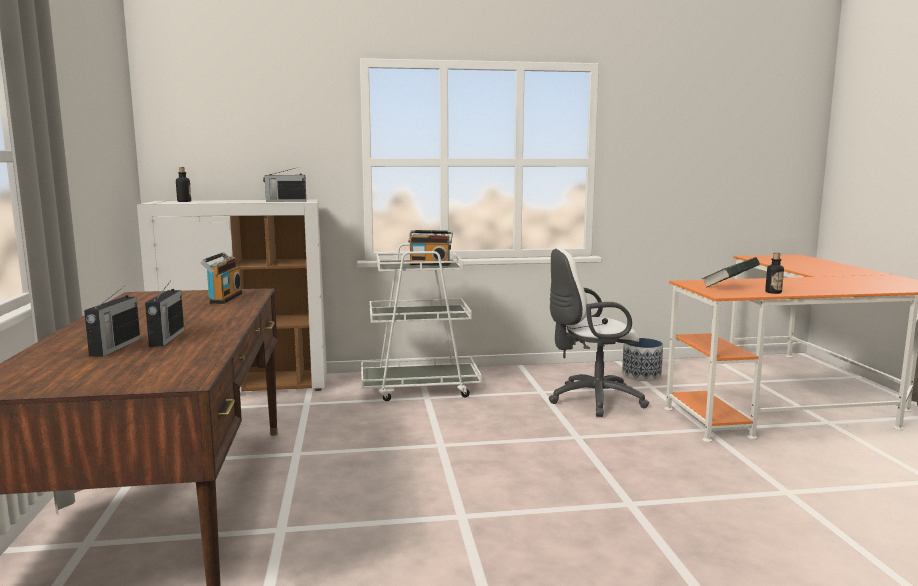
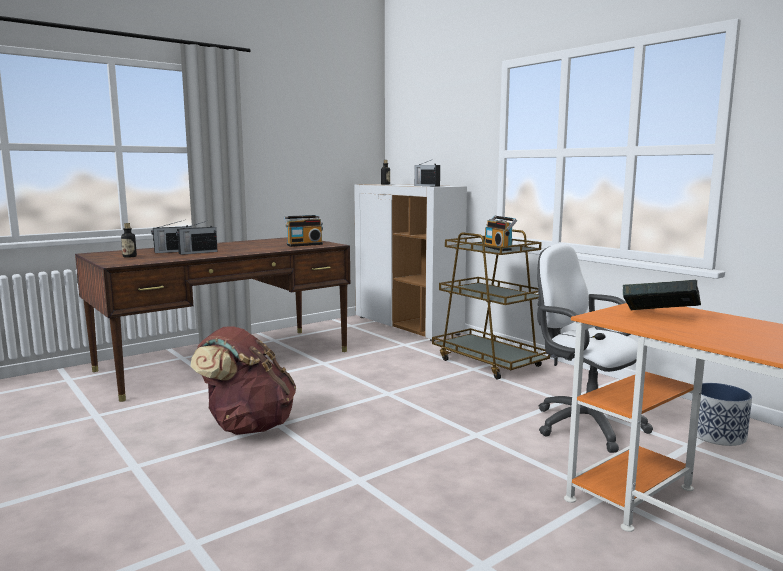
camera: 60 degrees right, 0 degrees up
(420, 388) = (488, 362): white cart -> brown cart
(446, 535) = (247, 426): none -> brown backpack
(773, 292) = (677, 332): bottle -> bottle (129, 256)

